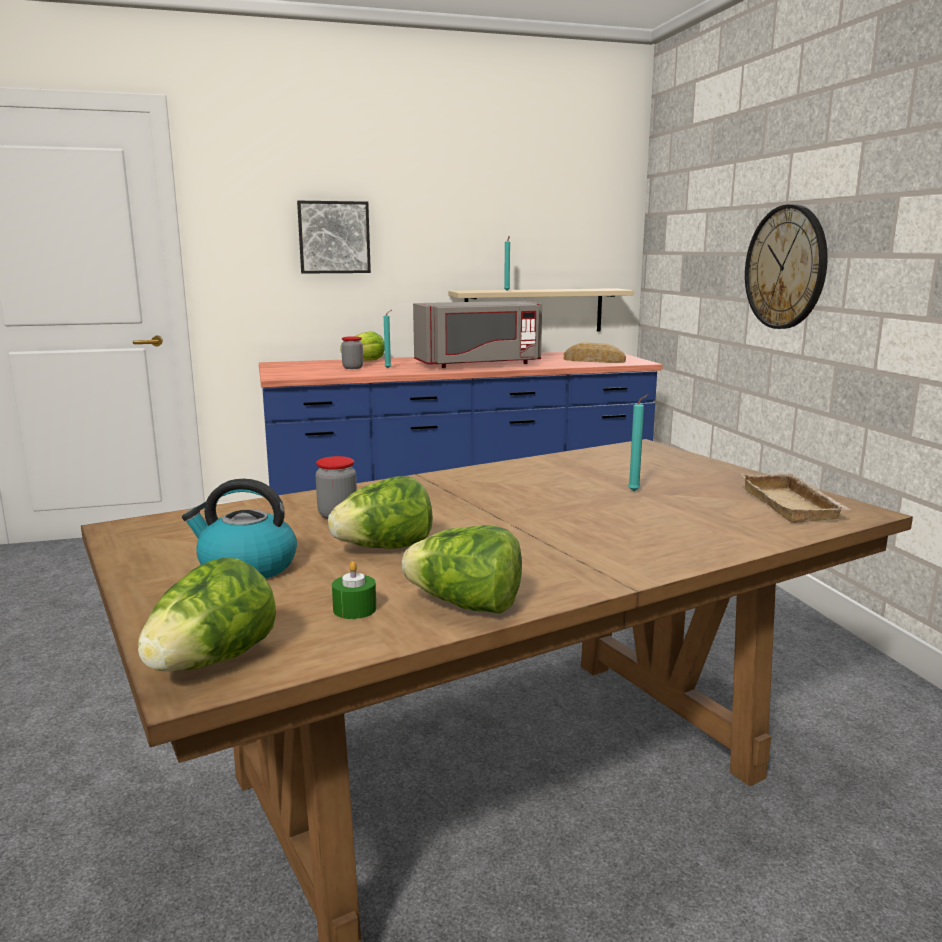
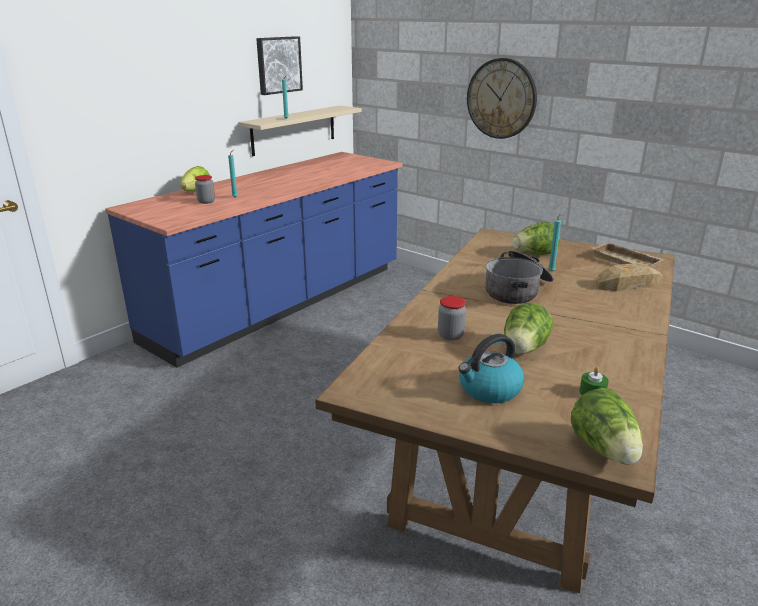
camera: 35 degrees left, 10 degrees up
(334, 237) = (150, 86): picture -> picture (278, 65)
(466, 606) = (629, 371): lettuce -> lettuce (535, 254)
(478, 364) = (290, 181): grey microwave -> none
(532, 498) = (517, 290): none -> cooking pot
(594, 360) = (356, 165): bread -> bread (628, 284)

